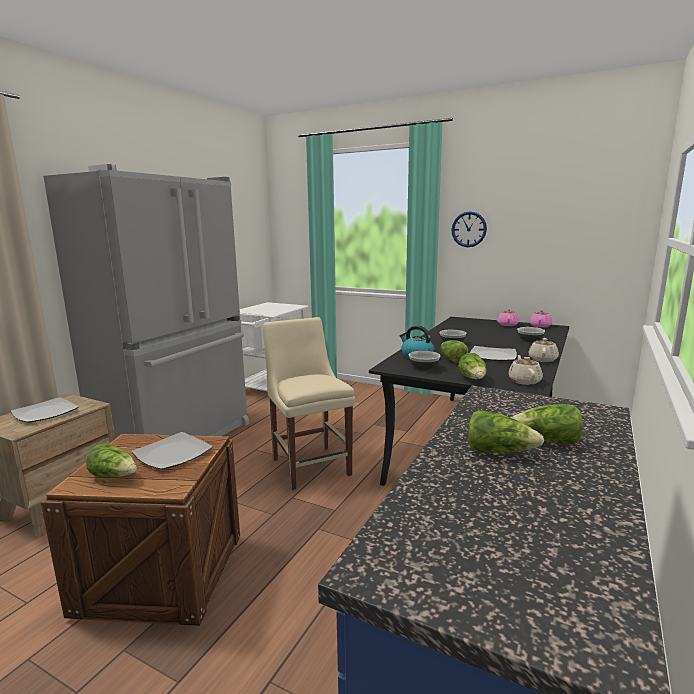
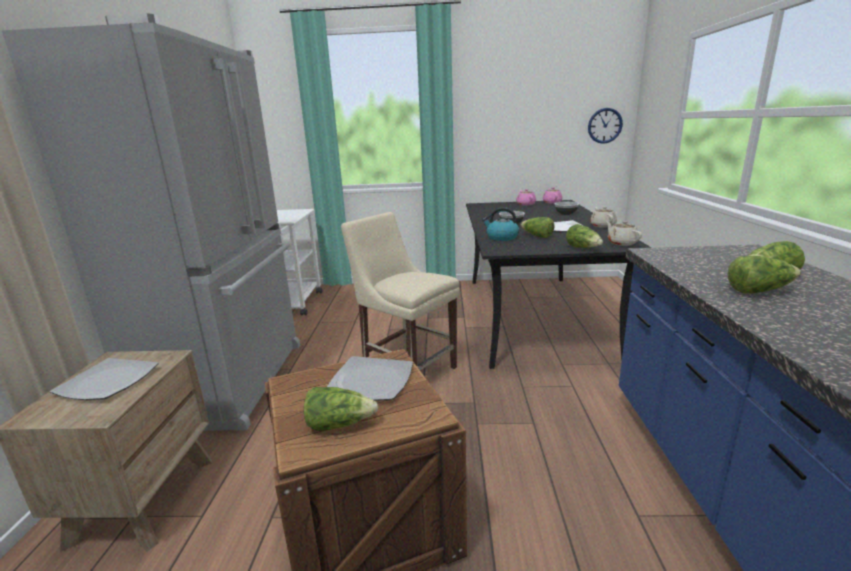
camera: 25 degrees left, 5 degrees up
(423, 368) = (527, 246): bowl -> none
(469, 229) = (479, 116): wall clock -> wall clock (605, 125)

